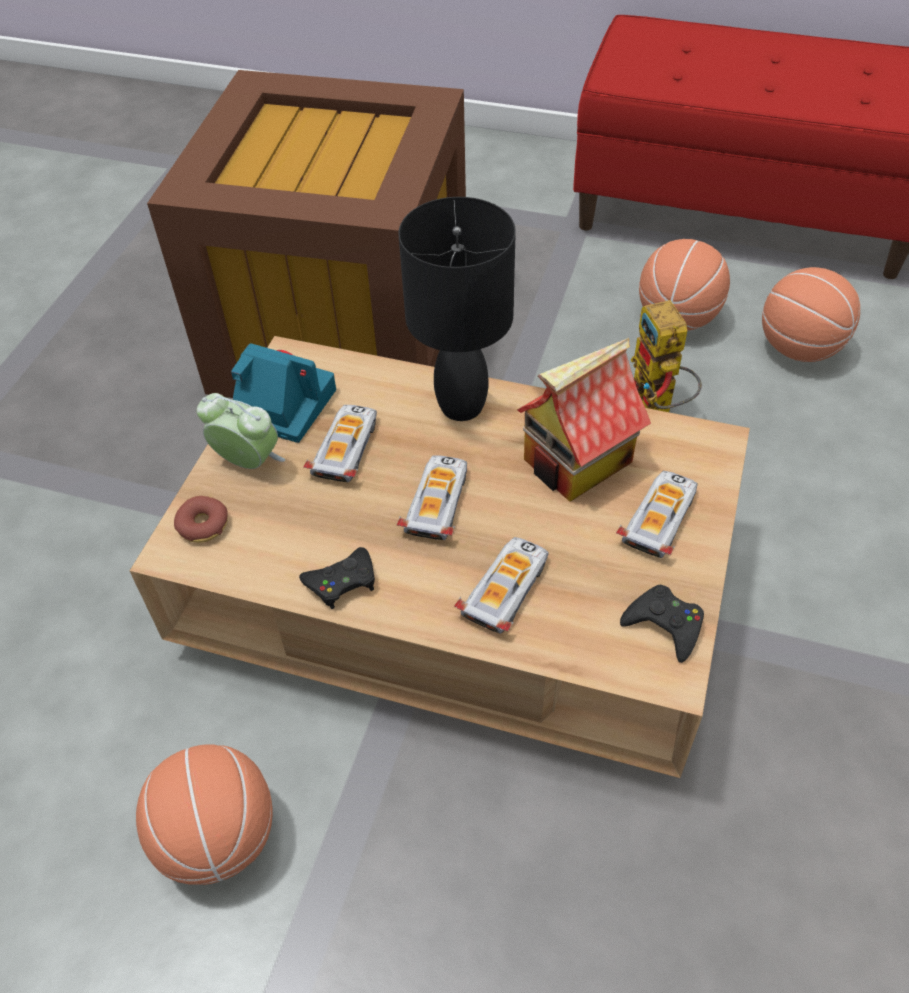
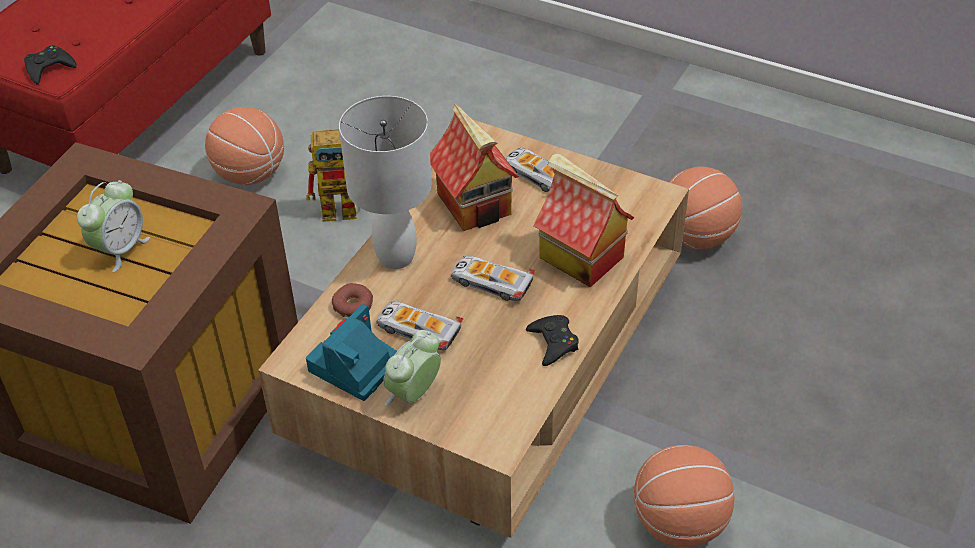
camera: 80 degrees left, 5 degrees down
(203, 525) = (475, 425): donut -> donut (353, 305)
(324, 158) = (120, 249): none -> alarm clock
(462, 407) = (397, 257): black table lamp -> white table lamp
(506, 589) = (579, 257): toy car -> toy house
(664, 625) = (623, 190): black game controller -> black game controller (49, 68)
(800, 348) = (317, 118): basketball -> basketball (696, 236)

